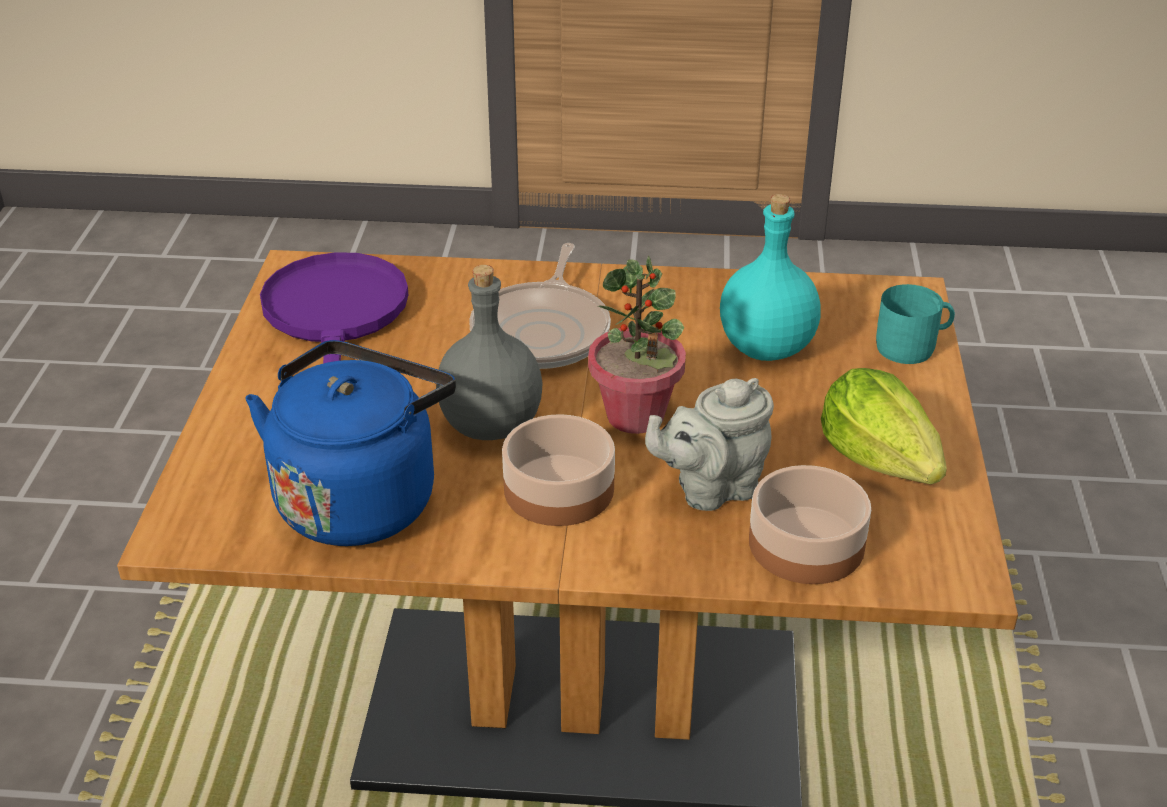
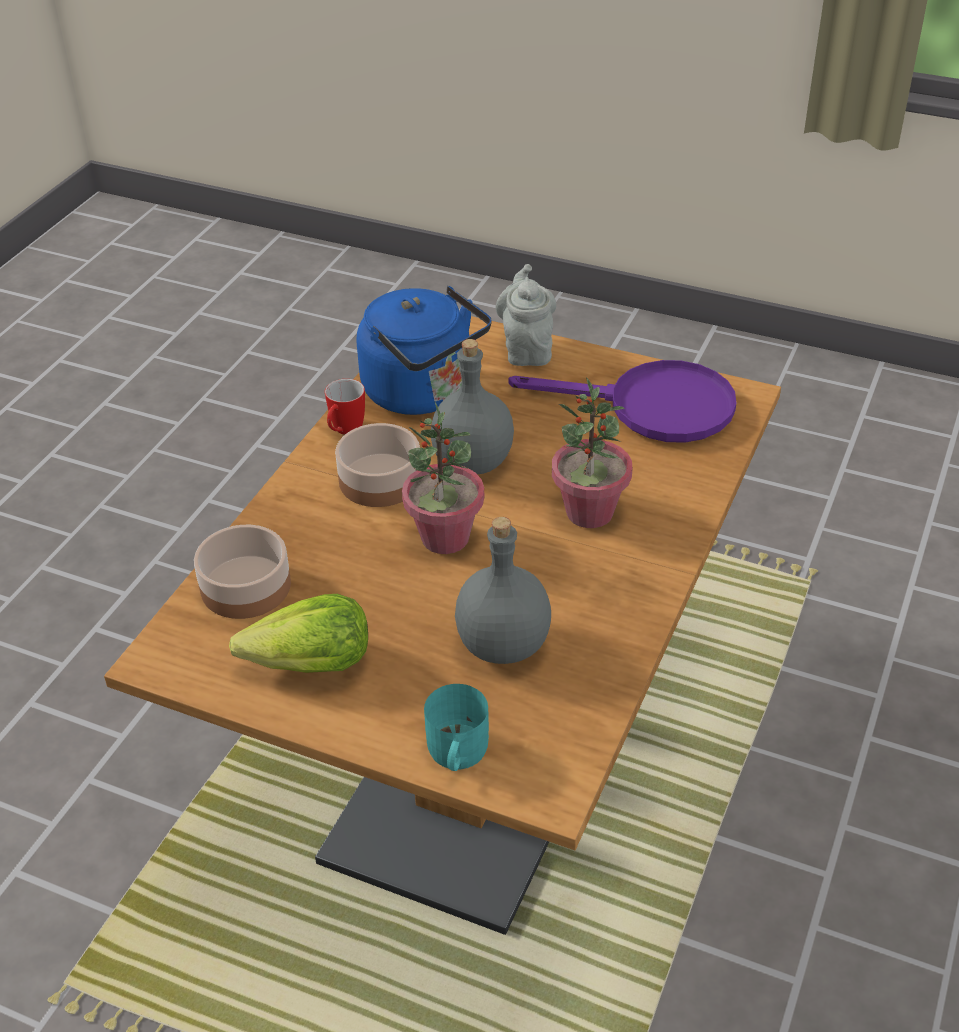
camera: 110 degrees right, 5 degrees up
(473, 548) = (344, 432): none -> mug
(543, 332) = (589, 513): frying pan -> potted plant
(710, 489) = (335, 555): grey teapot -> grey teapot (527, 349)
(766, 349) = (501, 644): turquoise bottle -> grey bottle

